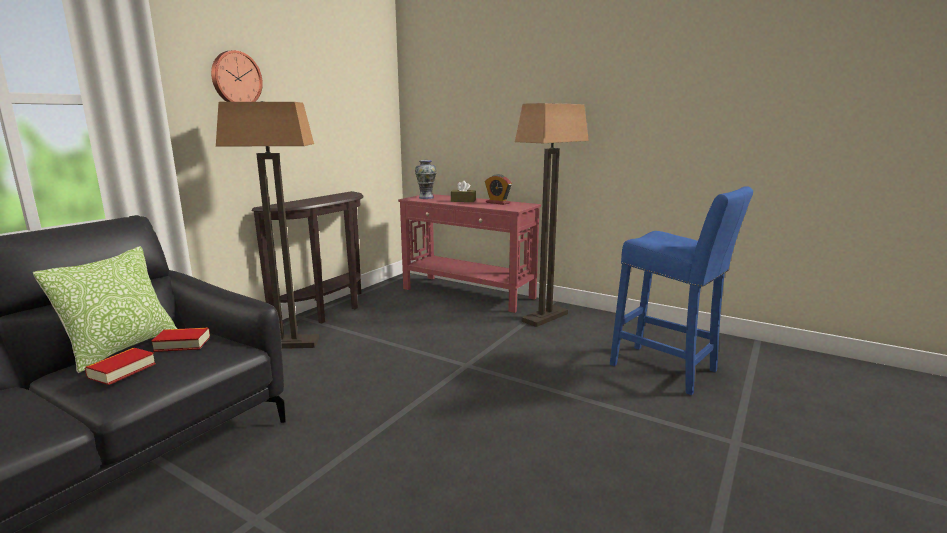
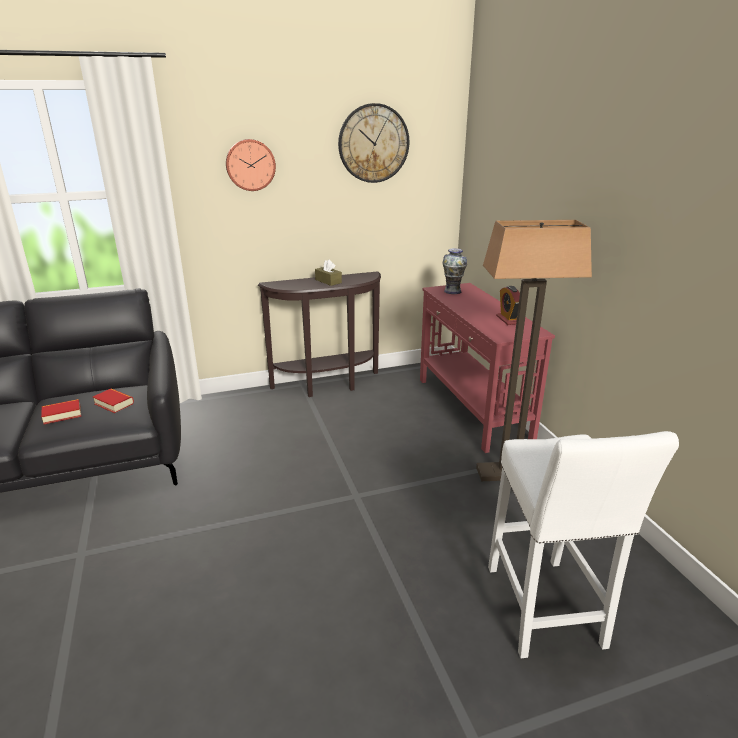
camera: 40 degrees right, 10 degrees up
(122, 348) = (91, 393): pillow -> none
(289, 343) = (263, 409): floor lamp -> none
(337, 70) = (373, 143): none -> wall clock
(463, 201) = (478, 306): brown tissue box -> brown tissue box (328, 281)
(668, 370) = (544, 612): blue stool -> white stool

